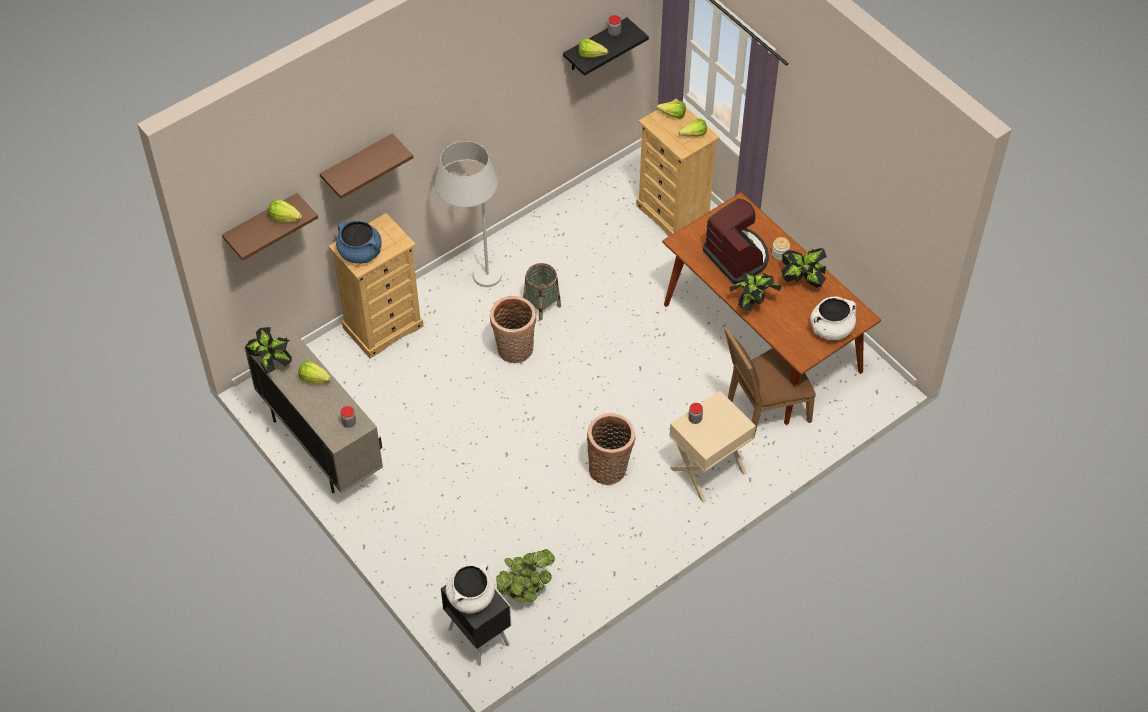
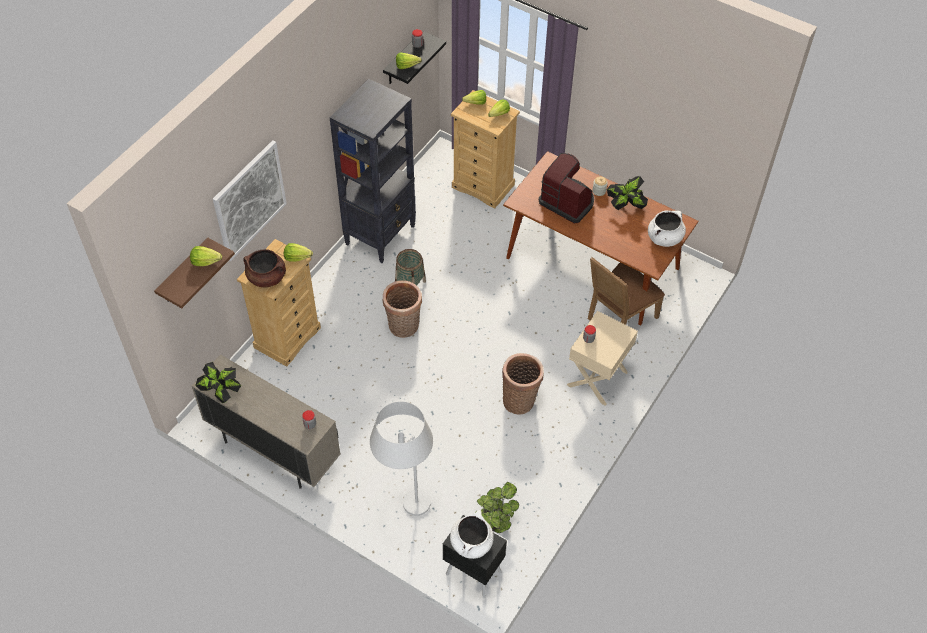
camera: 20 degrees left, 0 degrees up
(314, 379) = (264, 395): lettuce -> lettuce (297, 257)
(357, 164) = (249, 200): brown shelf -> picture
(360, 253) = (267, 277): blue cooking pot -> brown cooking pot
(473, 282) = (347, 281): white floor lamp -> white floor lamp (406, 514)
(532, 239) = (380, 234): none -> black bookcase
(753, 303) = (596, 234): potted plant -> none

